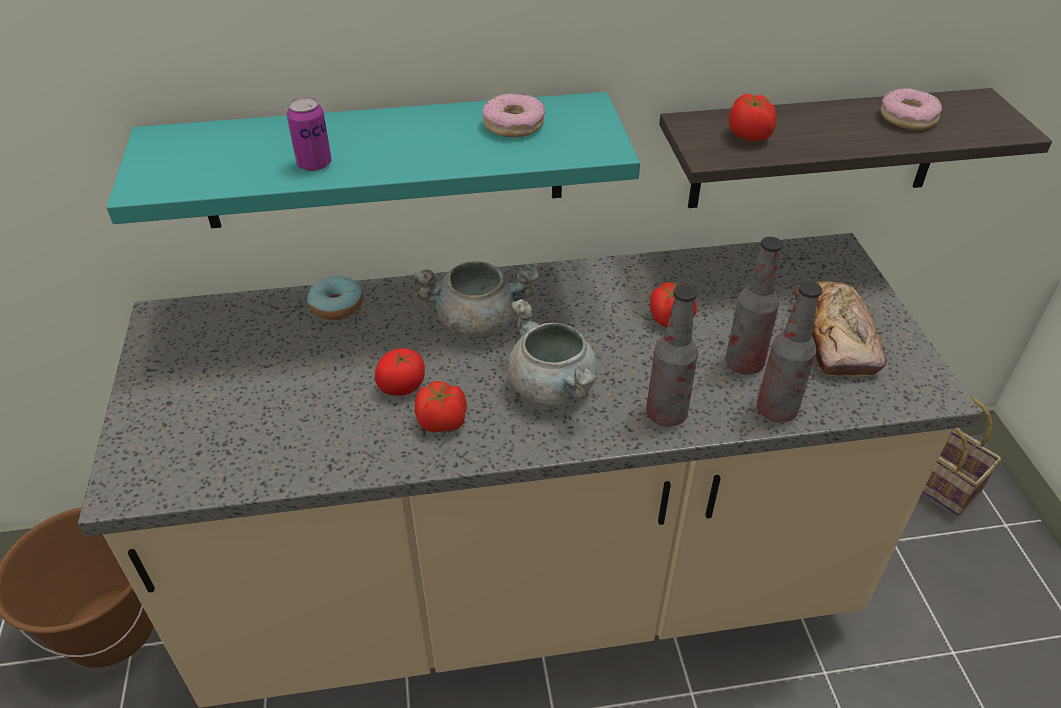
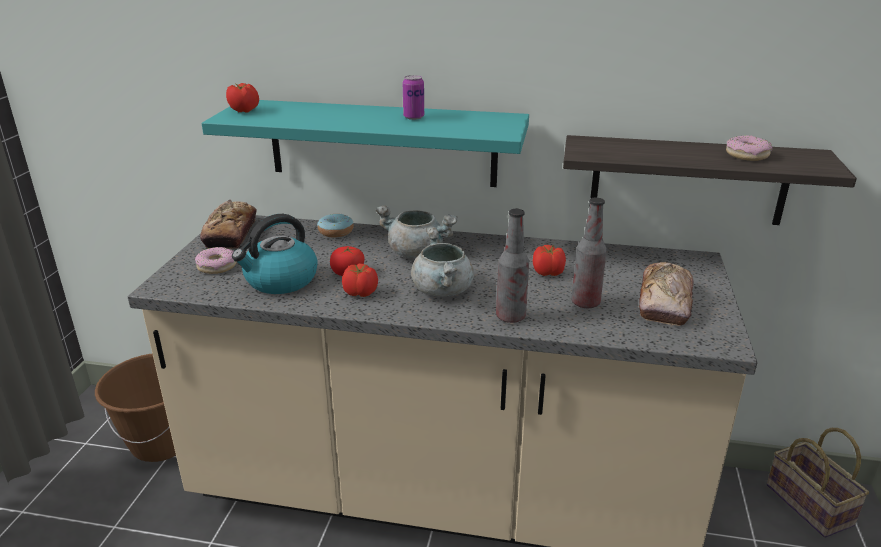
camera: 20 degrees right, 15 degrees down
(172, 345) = (230, 233): none -> bread
(310, 427) = (280, 281): none -> kettle
(314, 164) = (324, 120): can -> can (413, 117)
(513, 125) = (455, 119): donut -> donut (217, 266)
(749, 136) = (619, 149): tomato -> tomato (244, 110)
(776, 410) = (592, 329): bottle -> none

